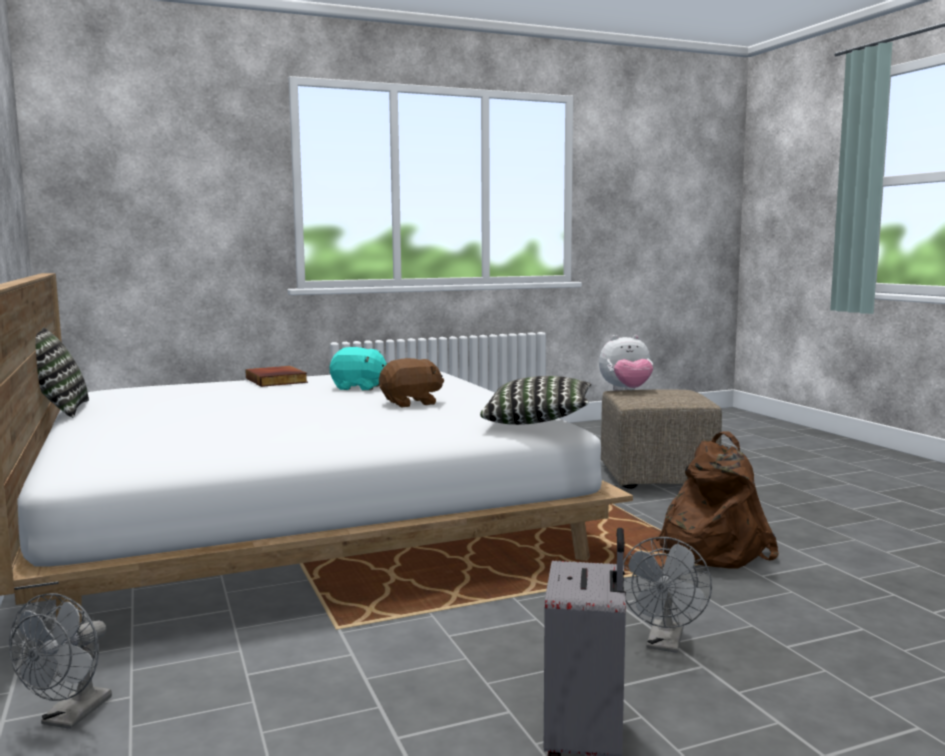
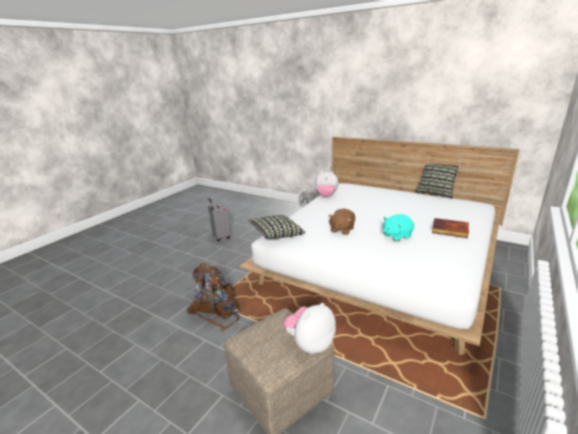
camera: 145 degrees right, 15 degrees up
(241, 452) = (326, 196): none -> plush toy
(665, 644) = (216, 261): grey fan -> none

